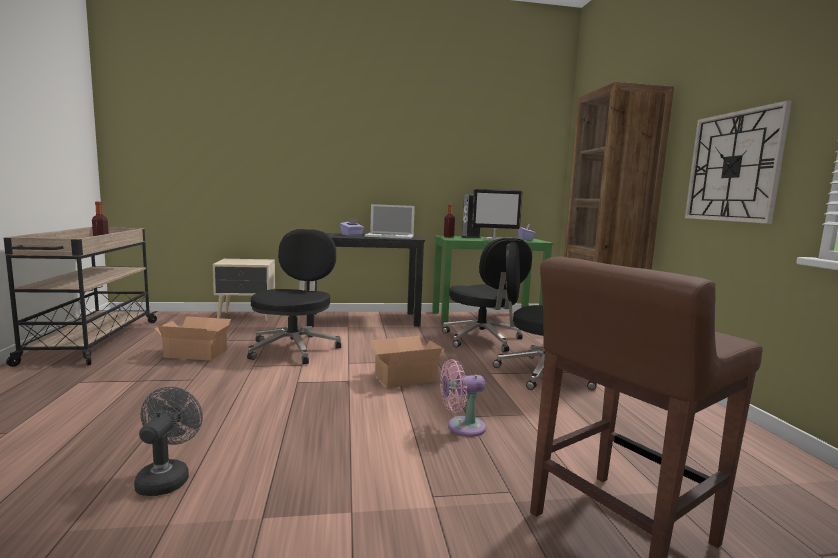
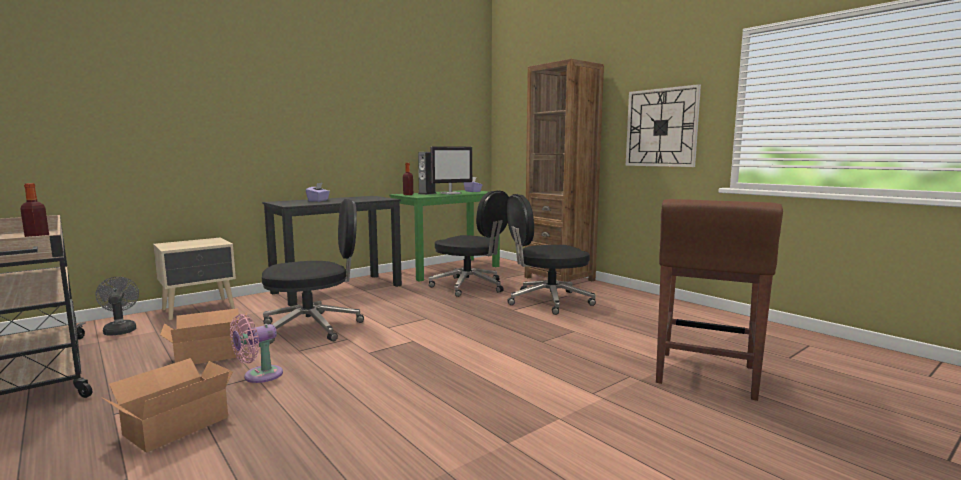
camera: 30 degrees left, 0 degrees up
(166, 477) = (386, 448): grey fan -> grey fan (120, 330)
(294, 348) = (313, 327): black office chair -> black office chair turned 90 degrees clockwise
(390, 236) = (357, 198): laptop -> none
(403, 377) = (453, 327): cardboard box -> cardboard box (173, 426)
(462, 427) = (548, 349): pink fan -> pink fan (259, 376)

